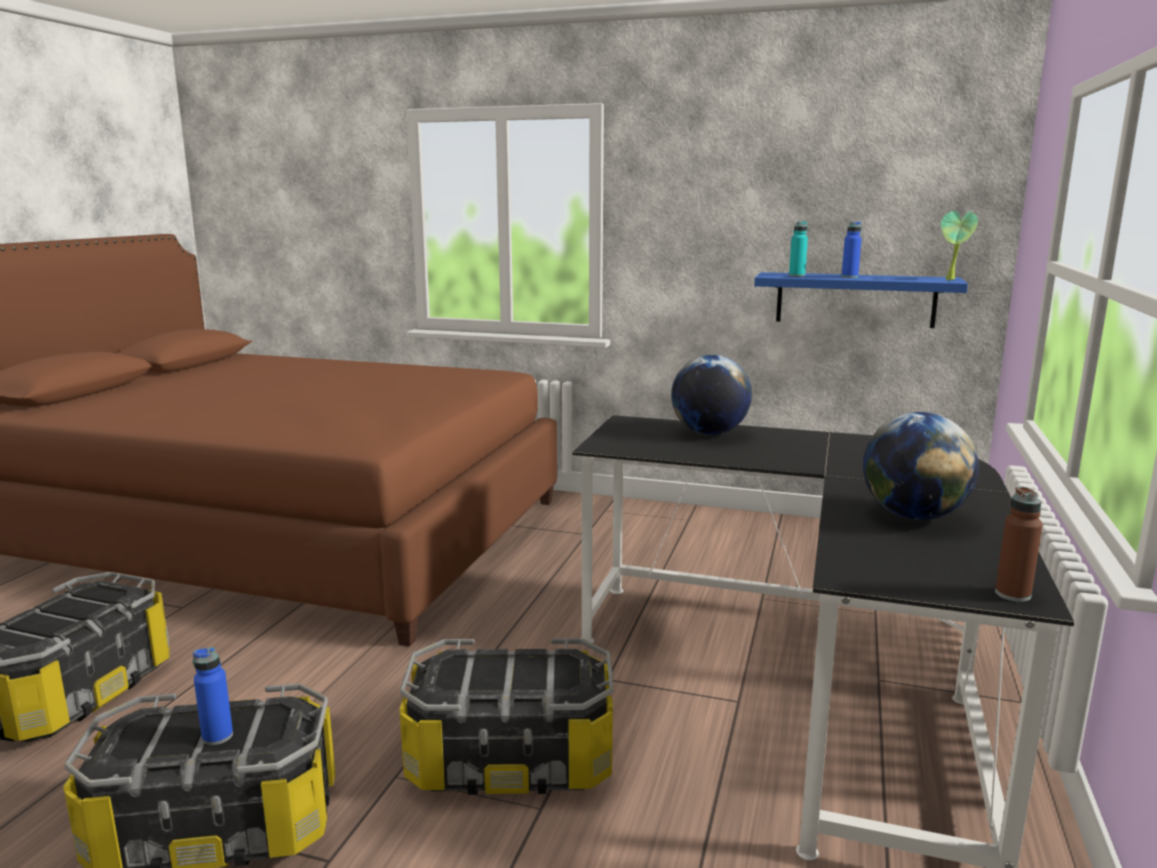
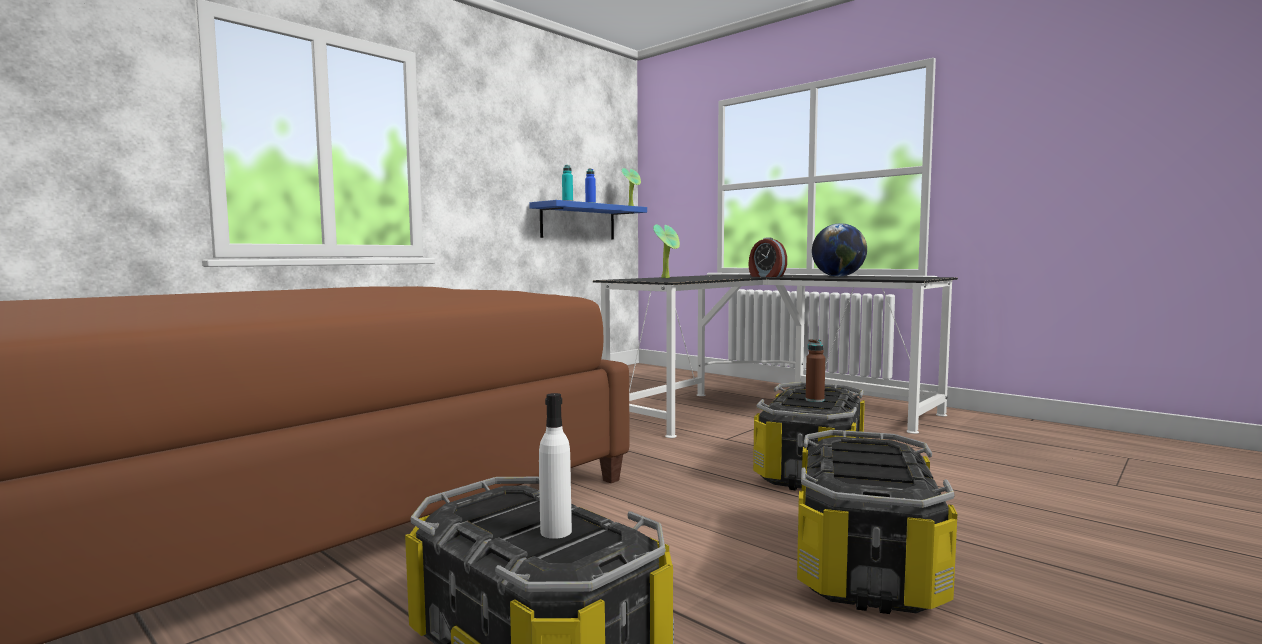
camera: 65 degrees left, 10 degrees down
(47, 624) = (556, 531): none -> white bottle
(217, 736) = (876, 460): blue bottle -> none
(709, 433) = (667, 278): globe -> potted plant
(845, 472) = (766, 276): none -> alarm clock
(1012, 594) = (933, 277): brown bottle -> brown bottle (814, 400)

